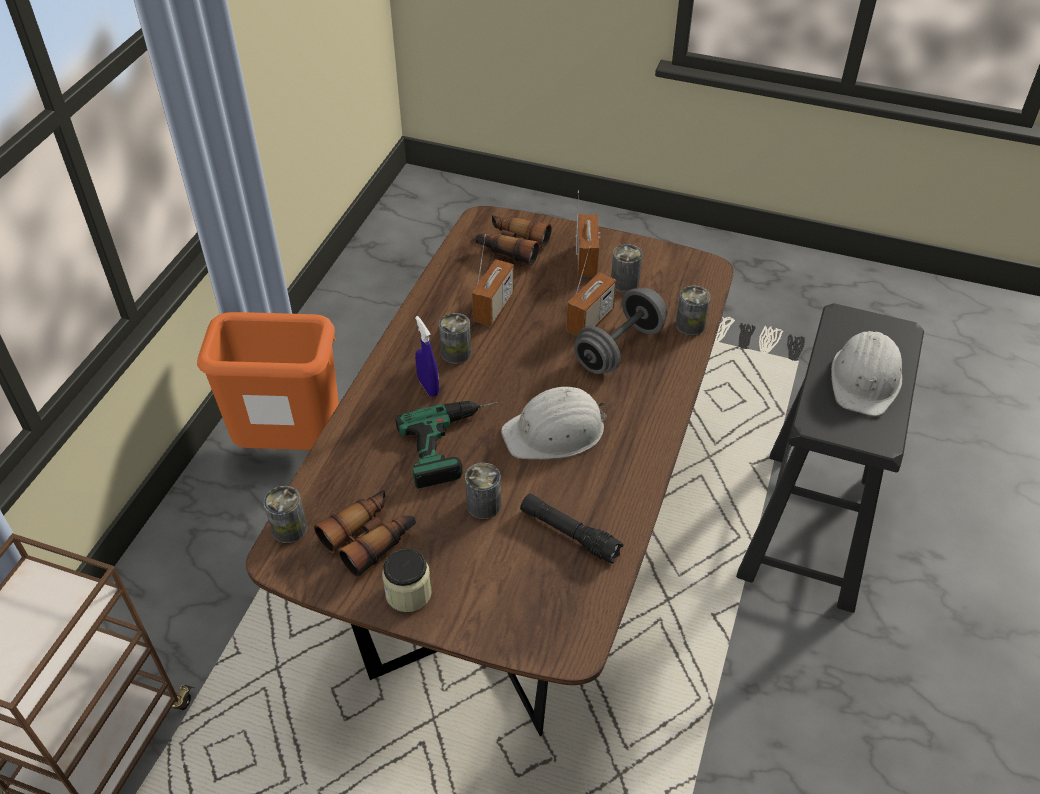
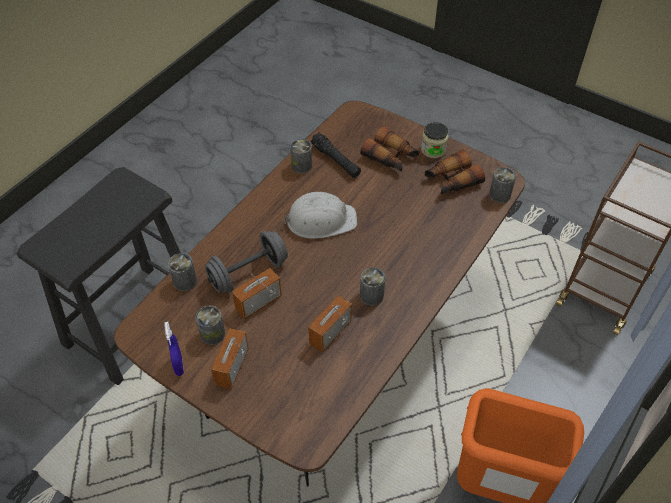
camera: 165 degrees left, 5 degrees up
(428, 387) = (398, 271): blue spray bottle -> blue spray bottle (178, 365)
(455, 444) = (388, 225): power drill -> none
(483, 505) = (380, 185): can -> can (301, 166)
(512, 246) = (292, 400): binoculars -> binoculars (391, 157)
(865, 379) = (94, 217): white hard hat -> none

